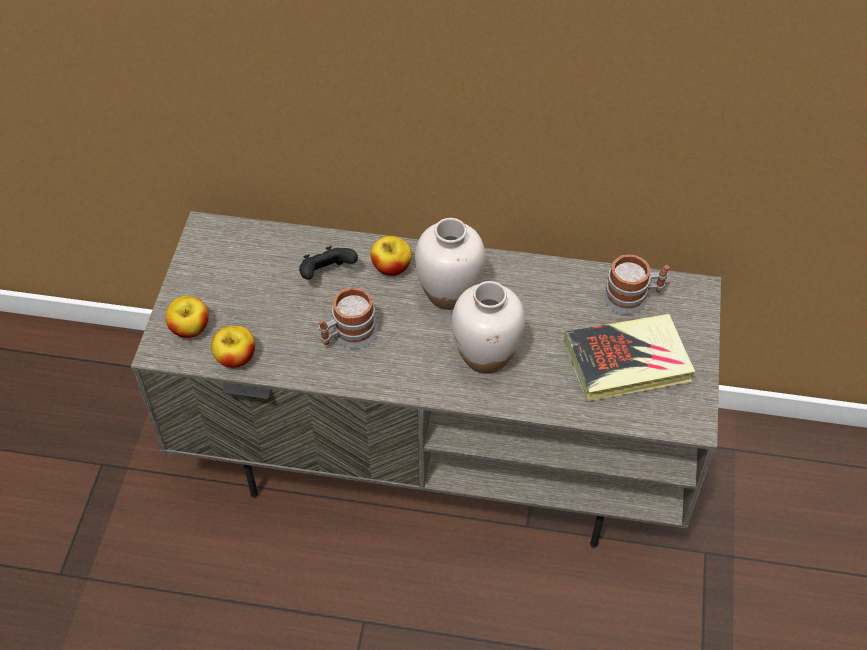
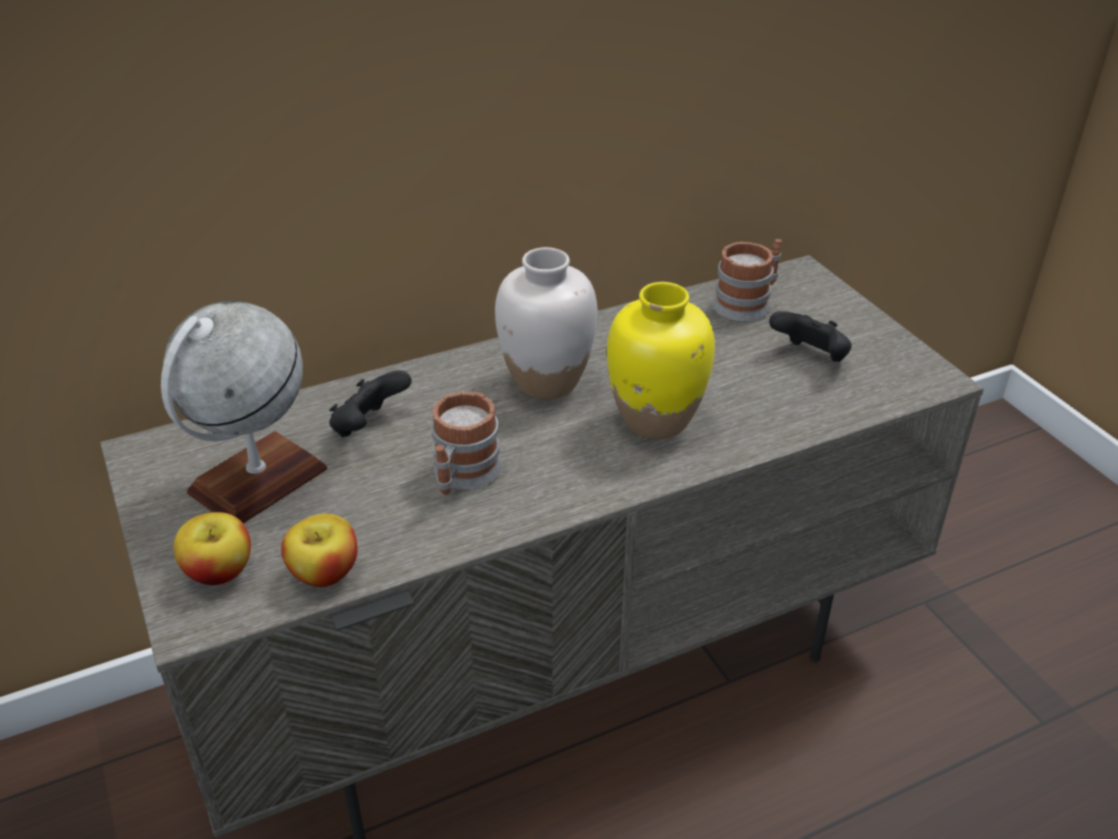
camera: 35 degrees left, 15 degrees down
(246, 280) = (258, 481): none -> globe
(391, 267) = (448, 386): apple -> none
(486, 356) = (656, 420): white vase -> yellow vase
(627, 362) = (810, 358): book -> black game controller

